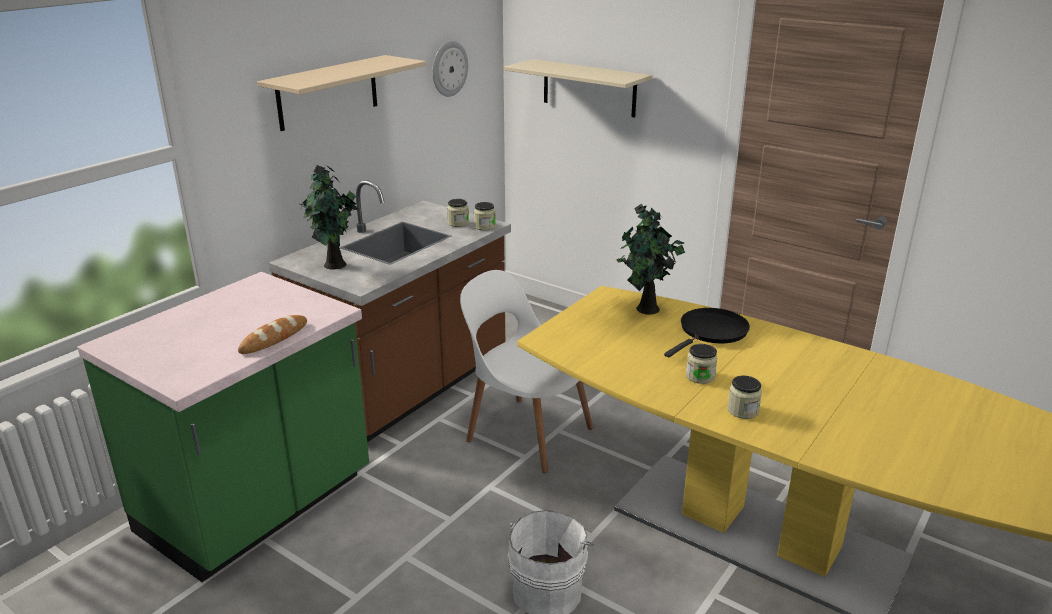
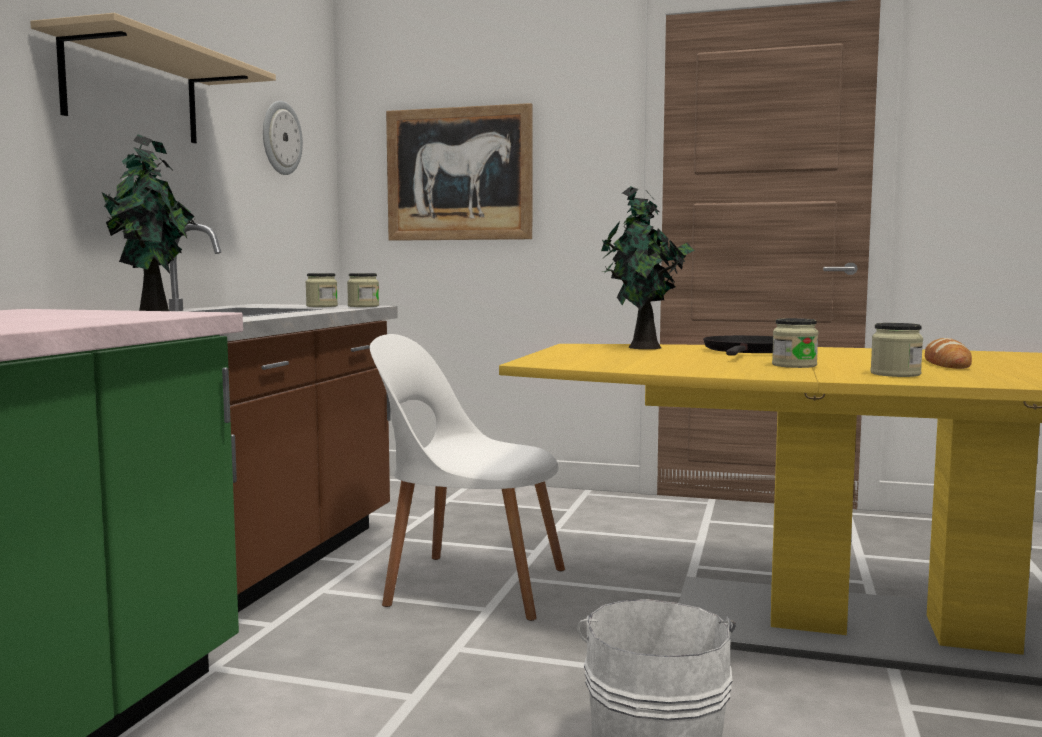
camera: 20 degrees left, 20 degrees down
(274, 338) = (95, 320): bread -> bread (946, 363)
(589, 88) = (459, 174): beige shelf -> picture

